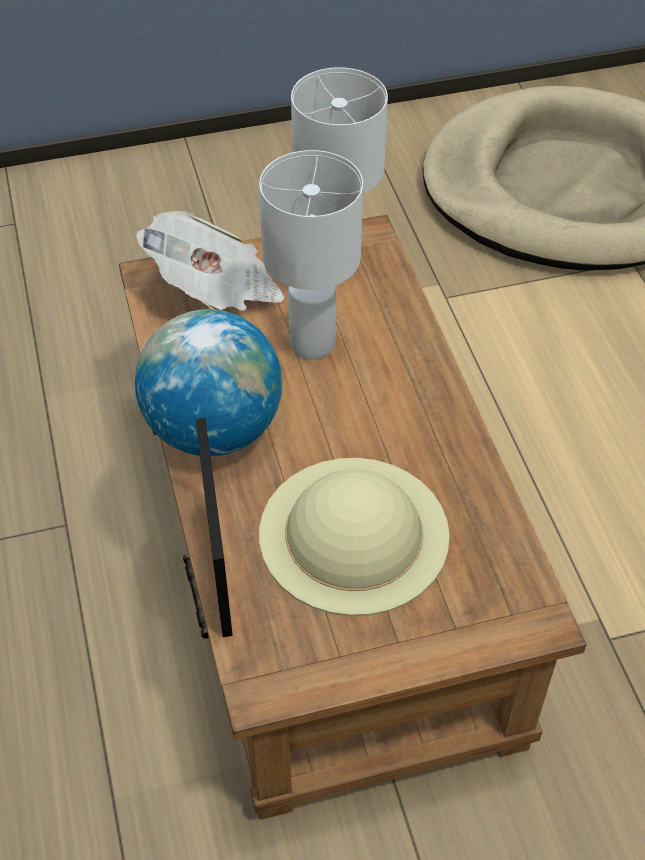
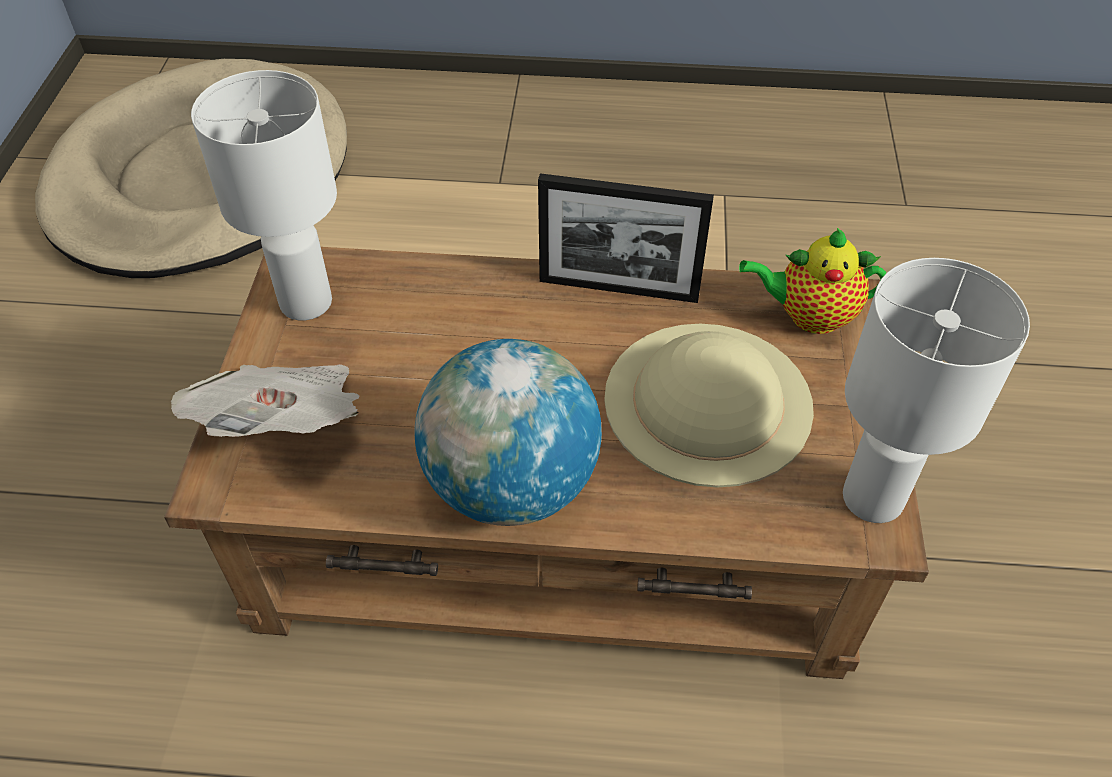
camera: 70 degrees left, 0 degrees up
(218, 566) = (711, 530): picture frame -> picture frame (618, 289)
(313, 342) = (426, 359): white table lamp -> white table lamp (872, 496)
(498, 590) = (809, 316): none -> teapot

